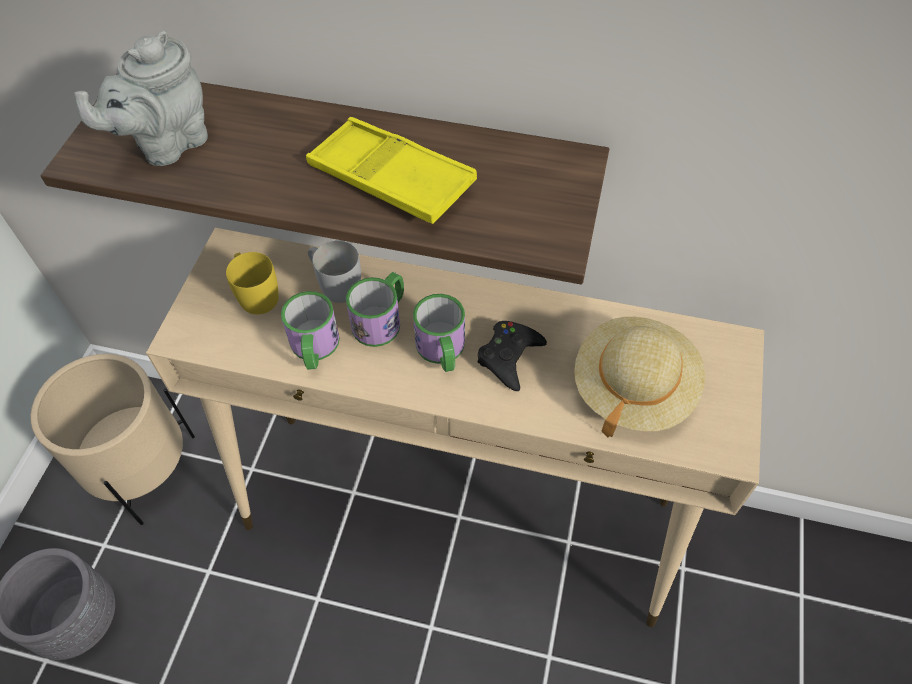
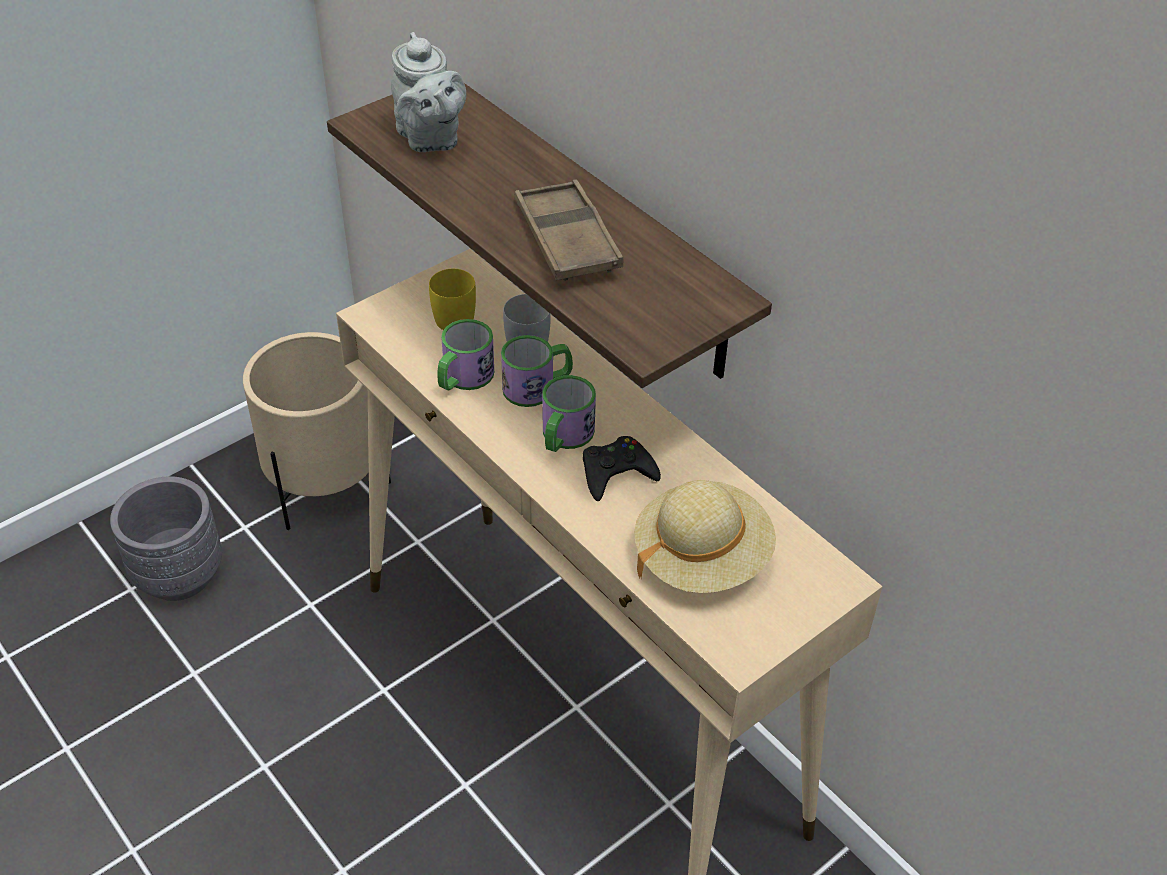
camera: 35 degrees right, 10 degrees down
(167, 144) = (430, 139): grey teapot -> grey teapot turned 105 degrees counterclockwise
(390, 178) = (566, 239): yellow tray -> brown tray

